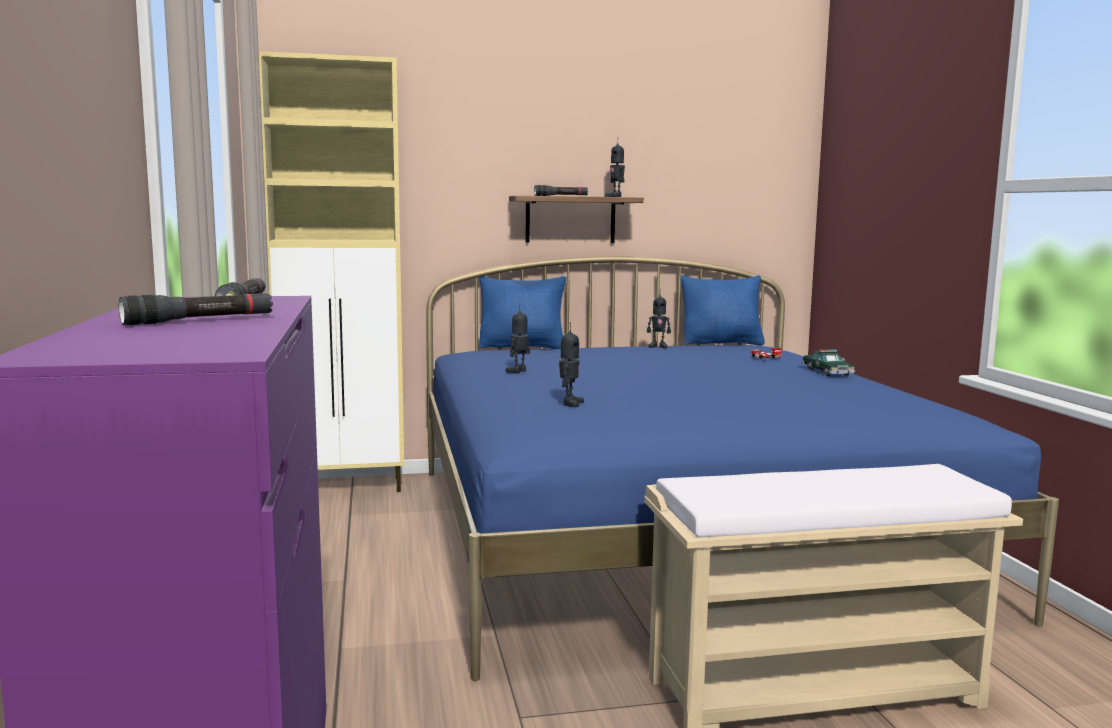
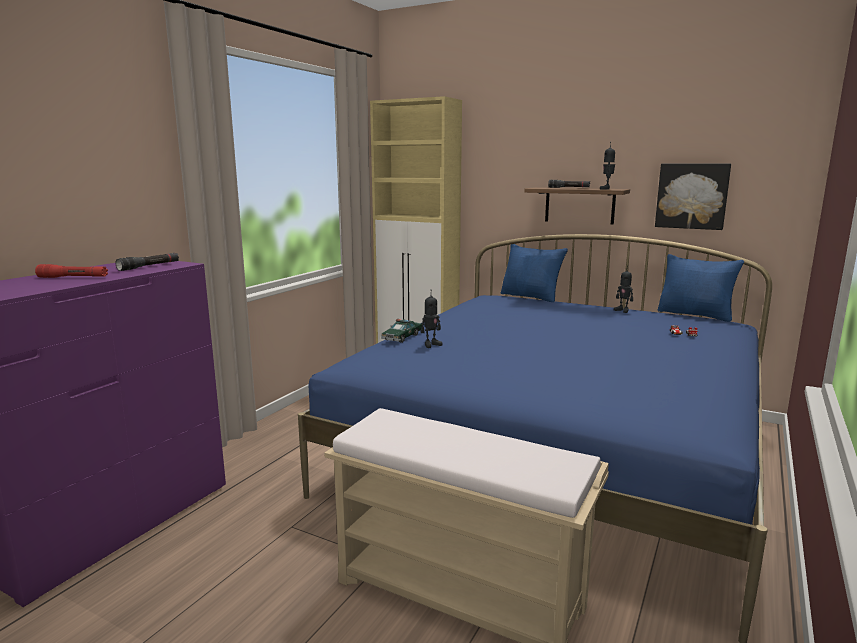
camera: 40 degrees right, 5 degrees up
(200, 320) = (73, 277): black flashlight -> red flashlight
(518, 371) = (470, 315): toy robot -> none
(698, 205) = (692, 196): none -> picture
(827, 372) = (699, 356): toy car -> toy car (402, 337)

